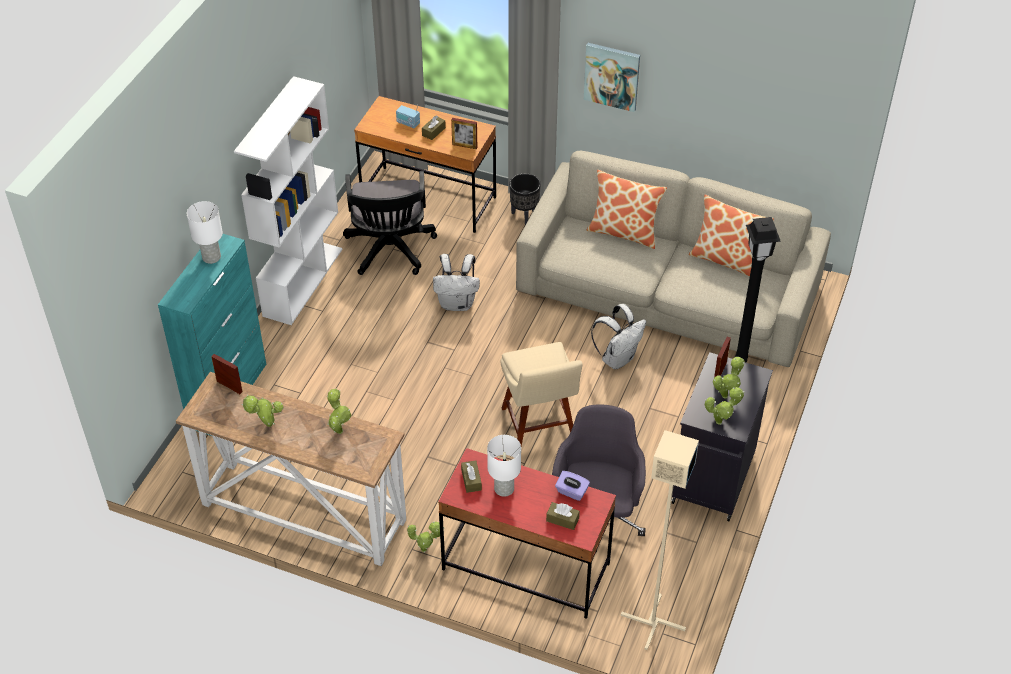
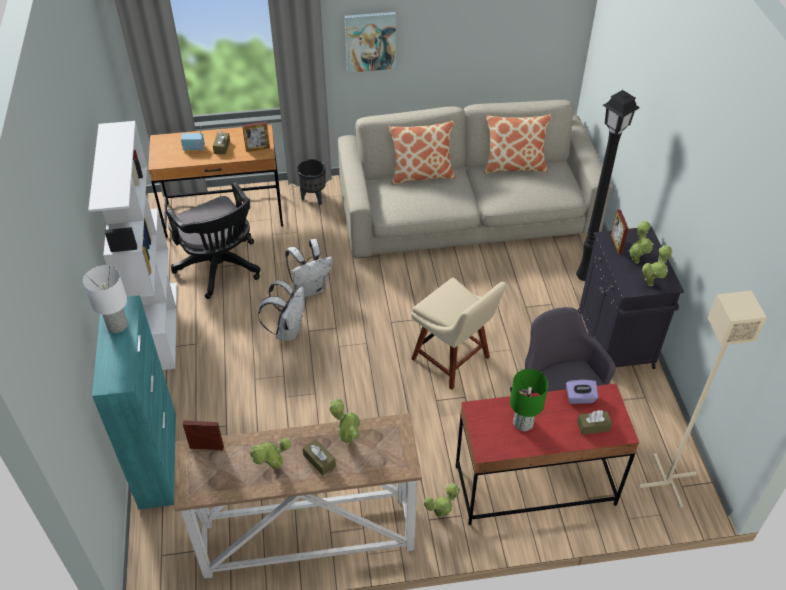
camera: 30 degrees left, 0 degrees up
(471, 480) = (489, 429): brown tissue box -> brown tissue box (319, 460)
(504, 488) = (523, 422): white table lamp -> green table lamp
(618, 358) = (471, 278): white backpack -> white backpack (288, 330)

